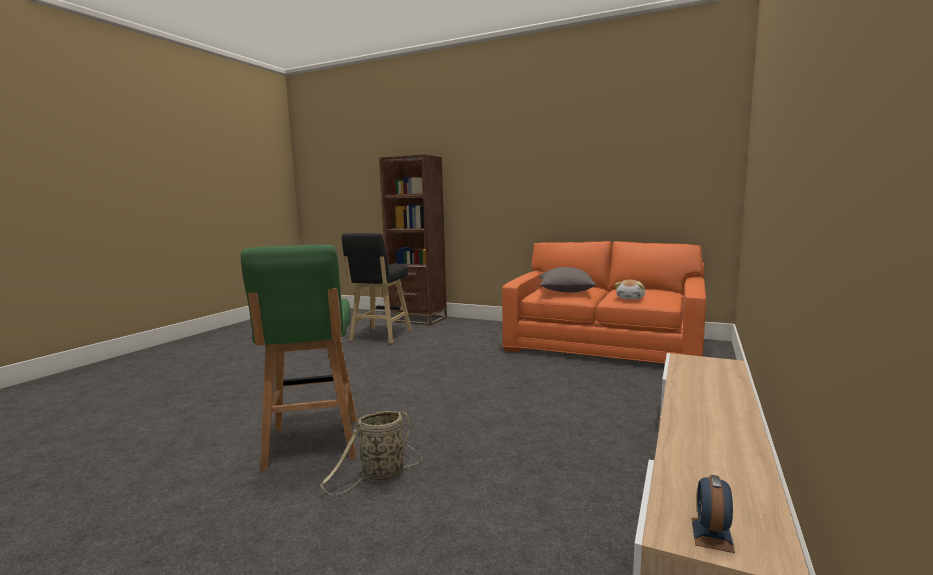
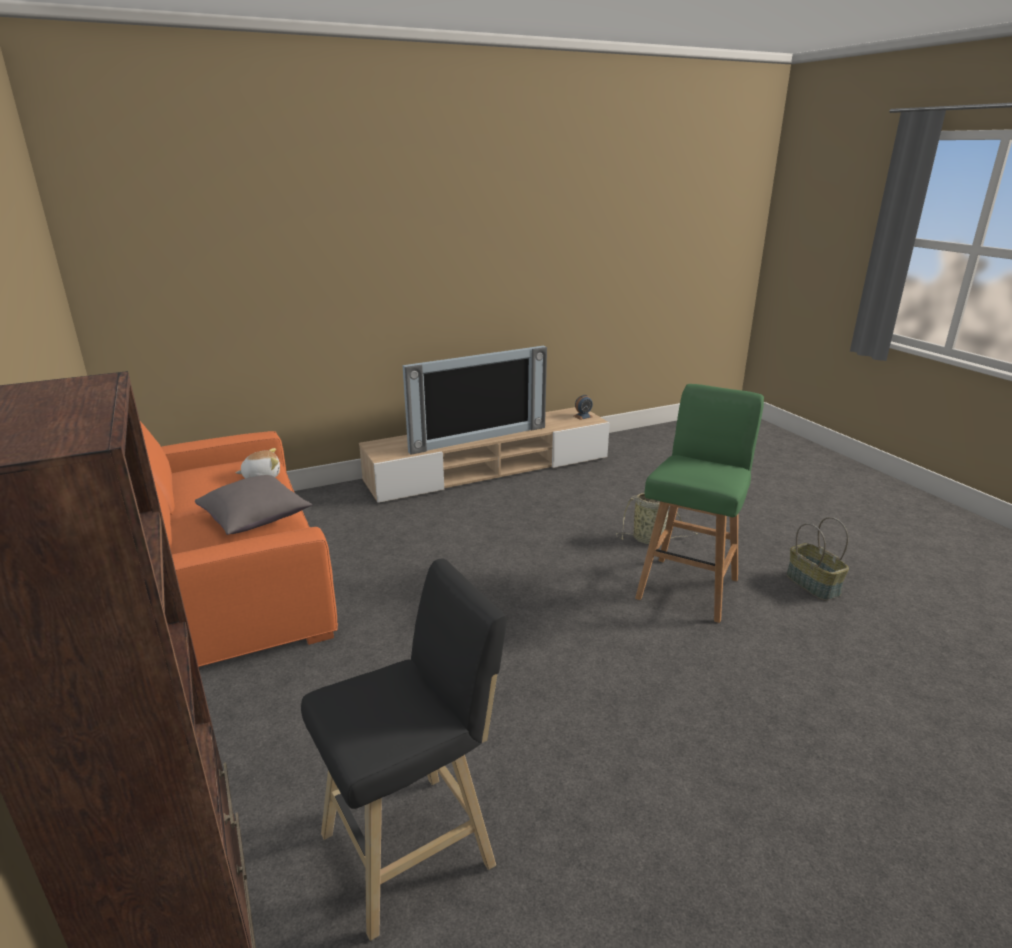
camera: 140 degrees left, 15 degrees up
(160, 500) = (813, 585): none -> basket
(692, 406) = (476, 437): none -> television

